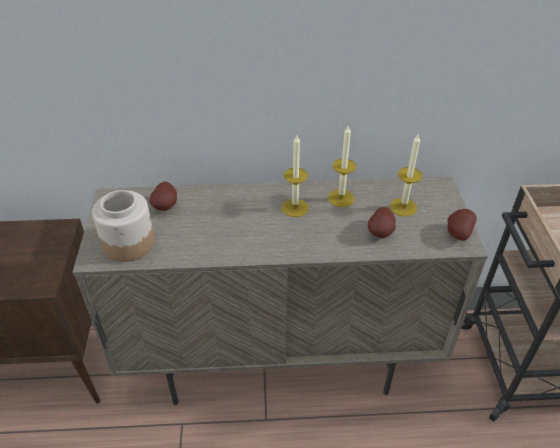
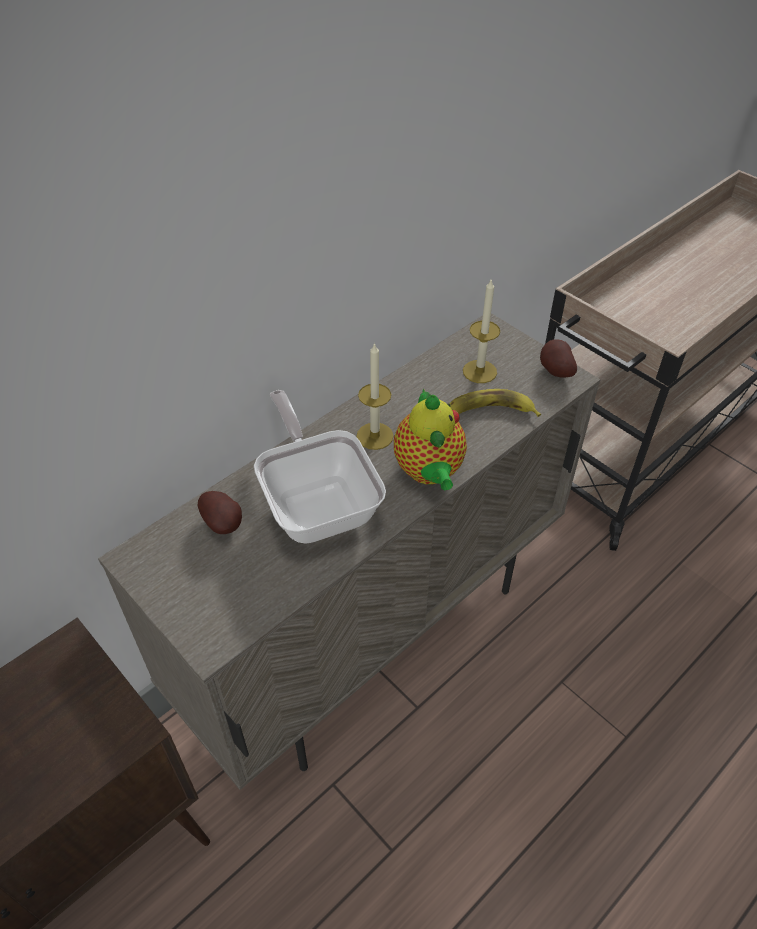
camera: 40 degrees left, 5 degrees up
(129, 243) = (233, 597): jar -> none
(223, 224) = (318, 503): none -> frying pan
(303, 244) = (429, 472): none -> teapot
(341, 198) = (409, 397): candle -> none
(381, 233) = (488, 412): potato -> banana

